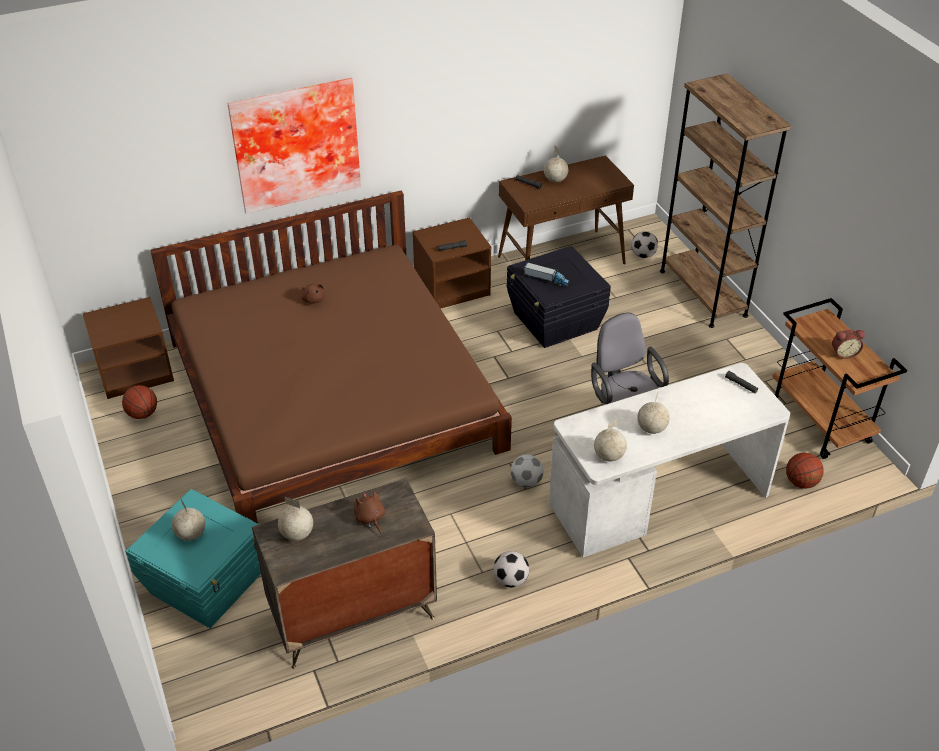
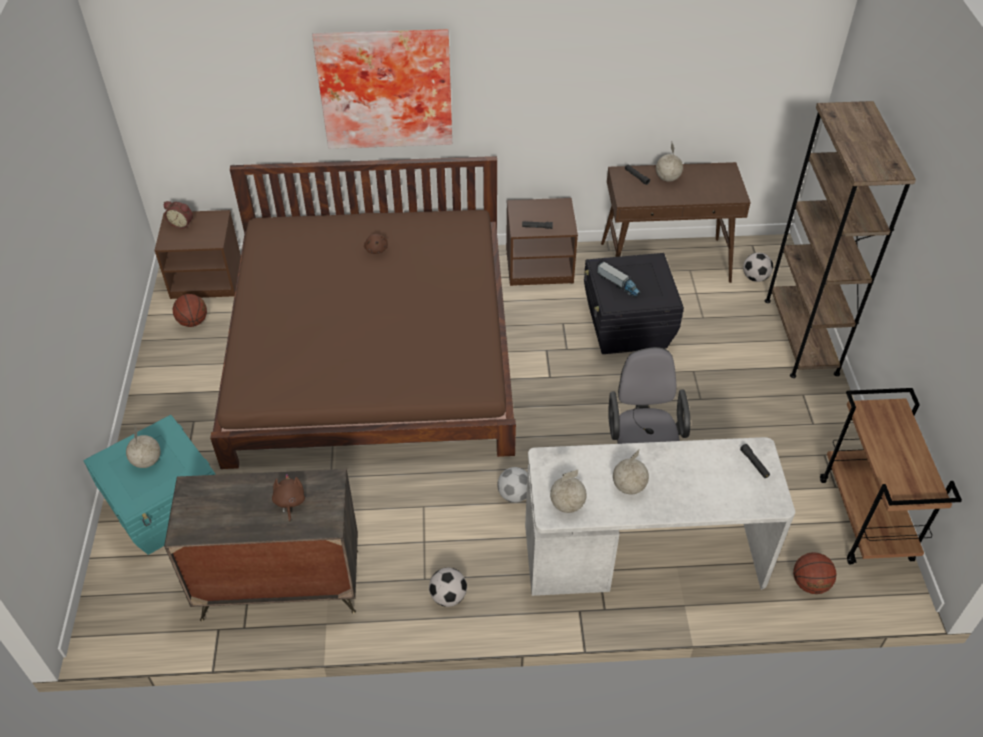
camera: 20 degrees right, 5 degrees up
(297, 534) = (213, 498): globe -> none
(843, 353) = (897, 457): alarm clock -> alarm clock (182, 224)

